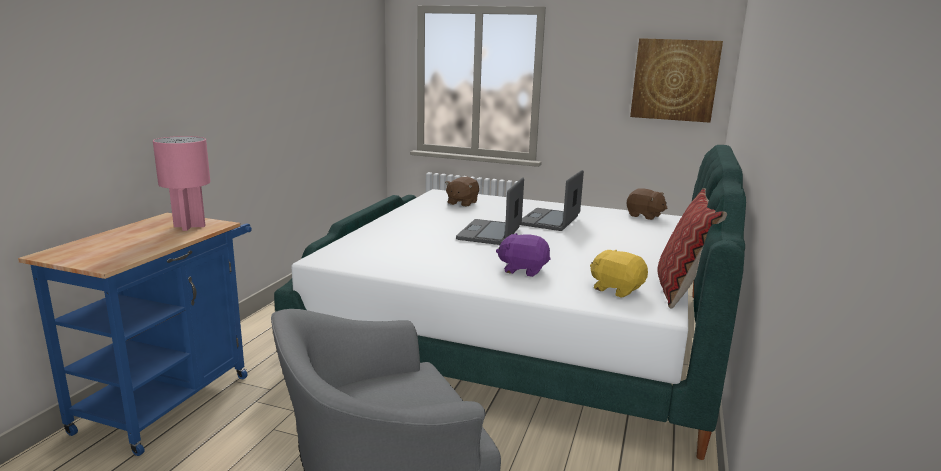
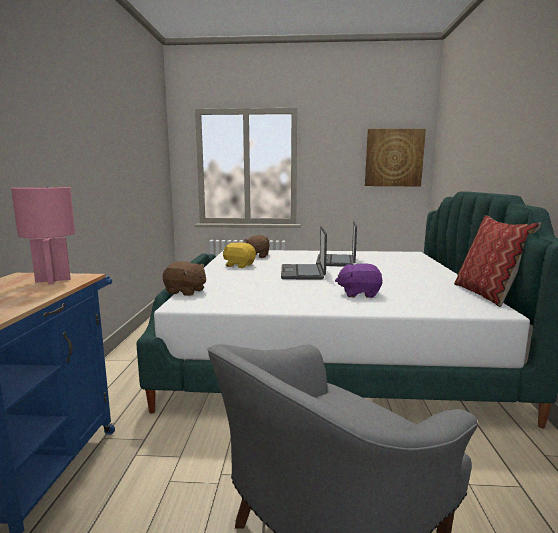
camera: 15 degrees left, 5 degrees down
(616, 289) = (444, 299): yellow plush toy -> yellow plush toy (239, 265)
(644, 216) = (395, 253): brown plush toy -> brown plush toy (185, 291)

